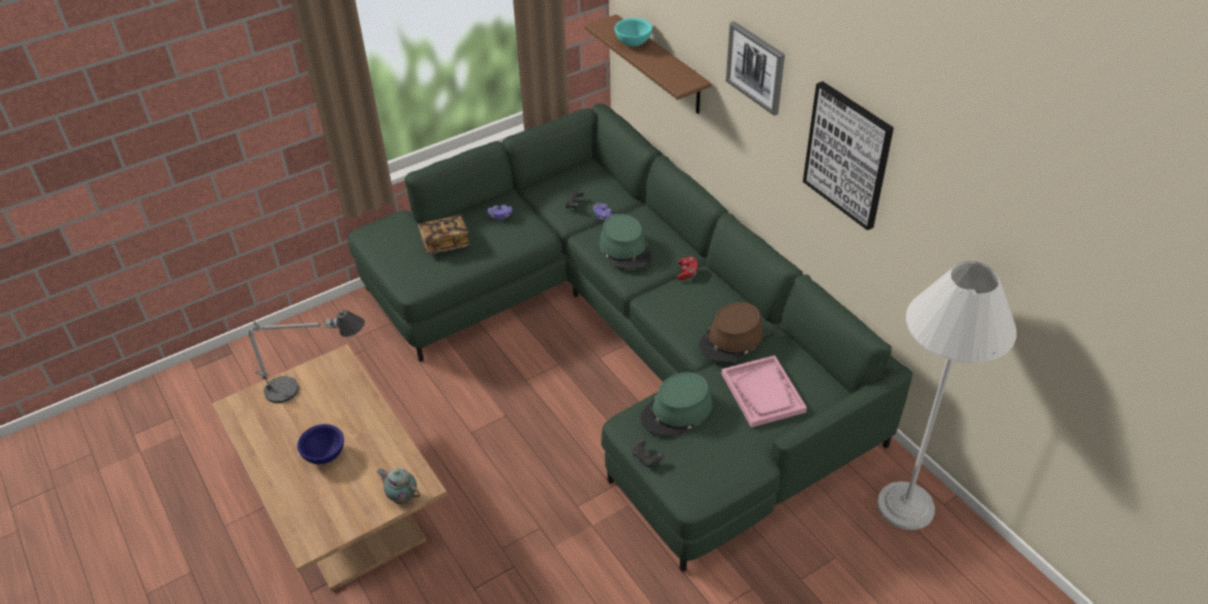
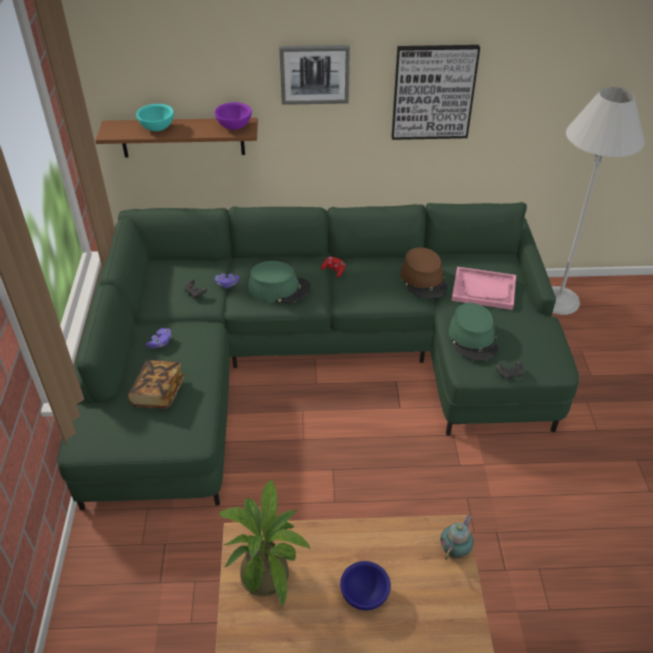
camera: 60 degrees left, 0 degrees up
(317, 388) = (267, 570): table lamp -> potted plant
(402, 497) = (455, 550): teapot -> teapot turned 150 degrees clockwise
(680, 78) = (235, 127): none -> purple bowl

